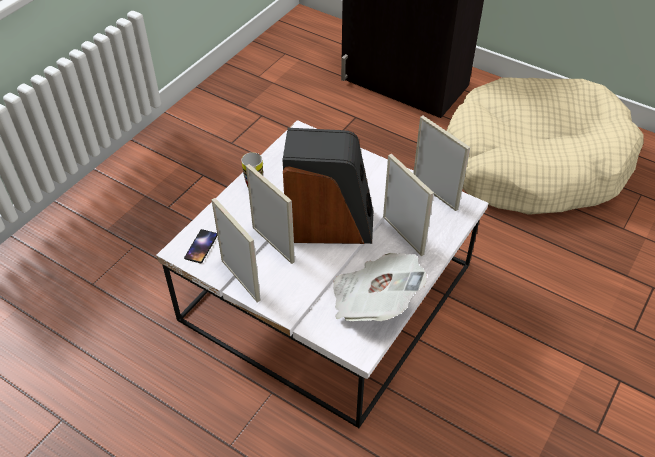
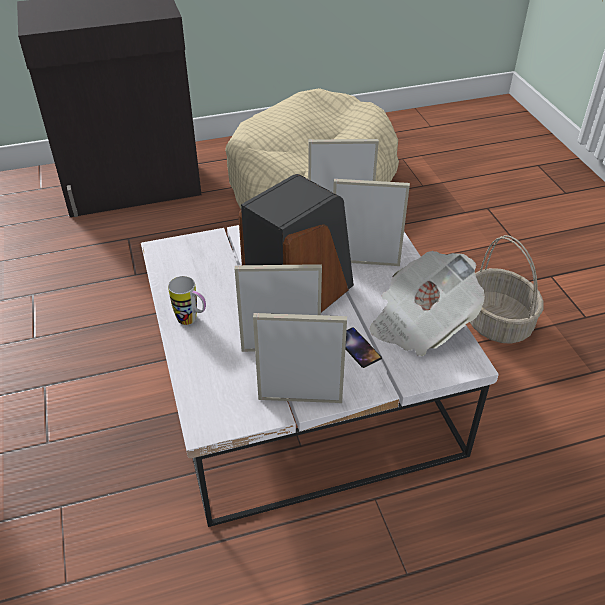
camera: 50 degrees left, 5 degrees down
(201, 246) = (220, 404): phone -> phone (358, 347)
(516, 372) = (498, 323): none -> basket

